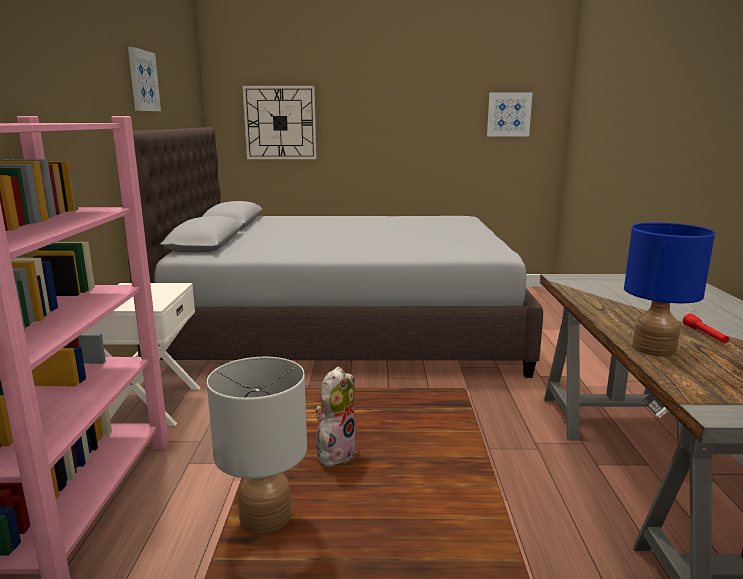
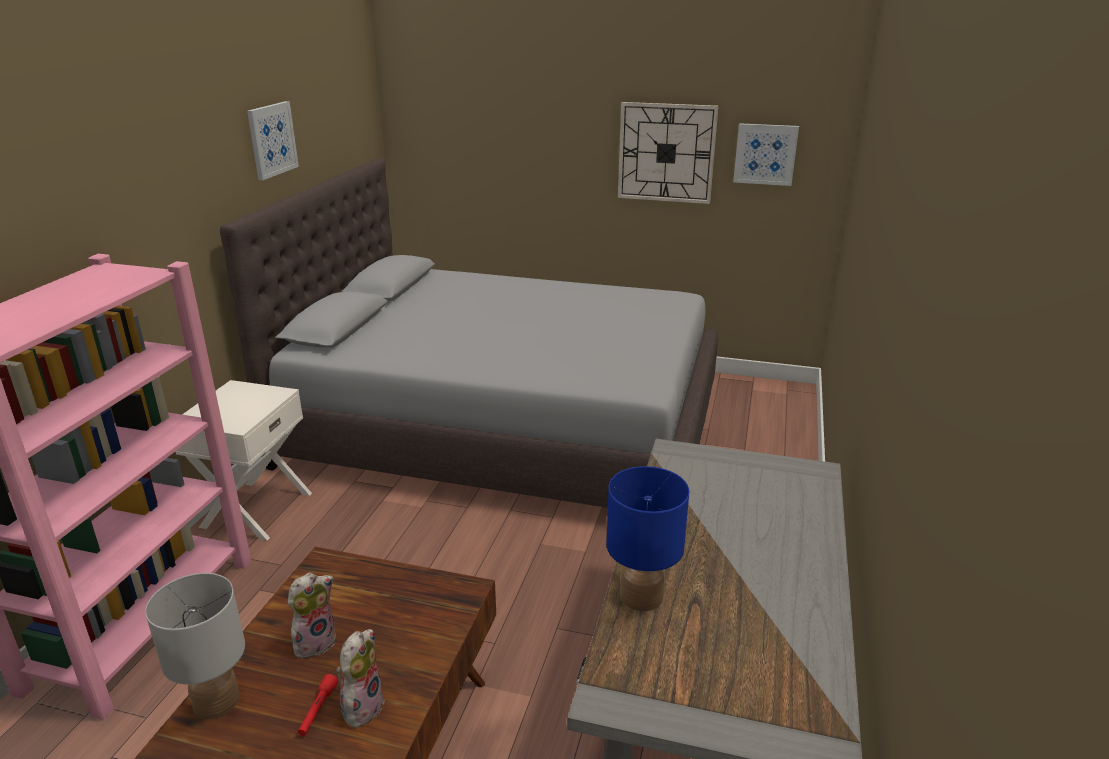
camera: 15 degrees right, 10 degrees up
(280, 123) = (469, 149): wall clock -> wall clock (666, 153)
(429, 492) = (361, 705): none -> plush toy
(705, 335) = (722, 584): red flashlight -> red flashlight (317, 710)

